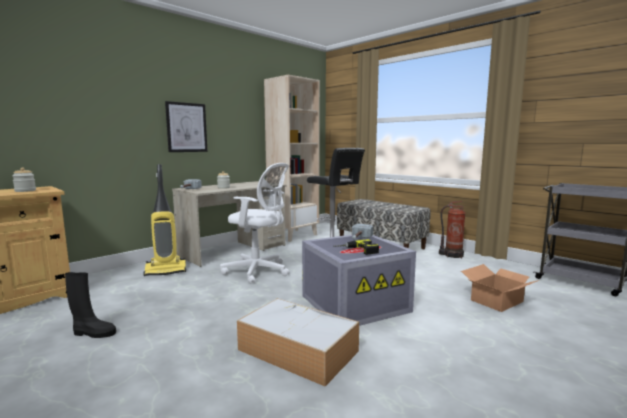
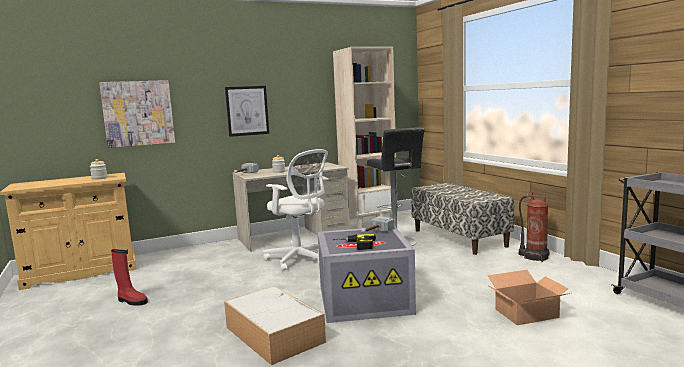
camera: 20 degrees right, 0 degrees up
(68, 120) = (138, 113): none -> picture
(93, 333) = (131, 301): black boot -> red boot
(166, 270) = (219, 253): vacuum cleaner -> none

